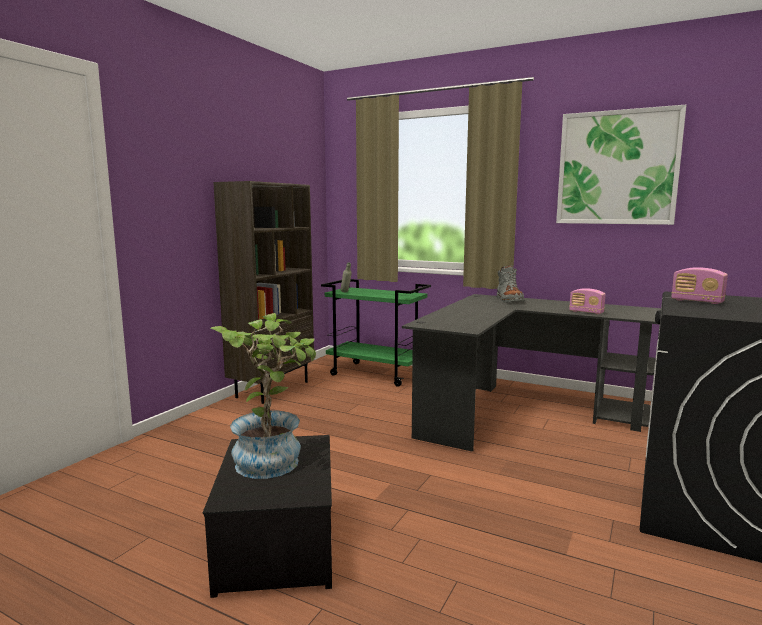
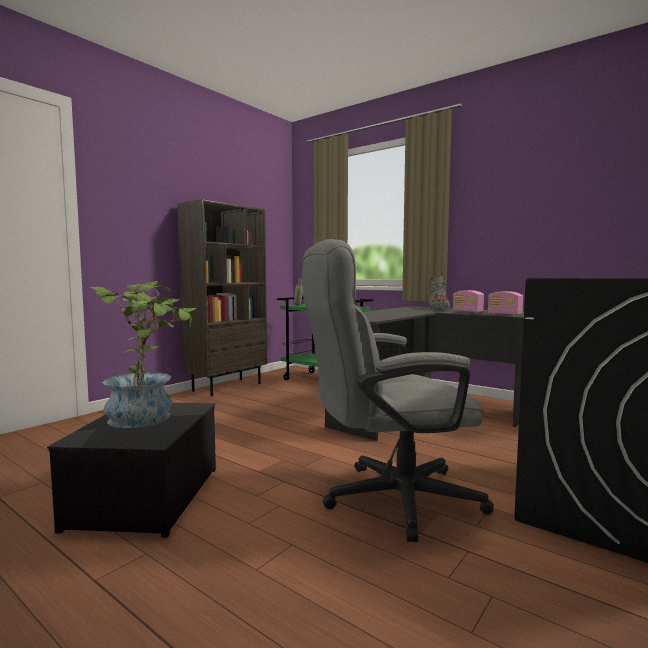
camera: 10 degrees right, 5 degrees down
(518, 521) = (387, 500): none -> grey office chair
(617, 168) = (543, 181): picture -> none
(697, 301) = (584, 277): radio -> radio (467, 312)

